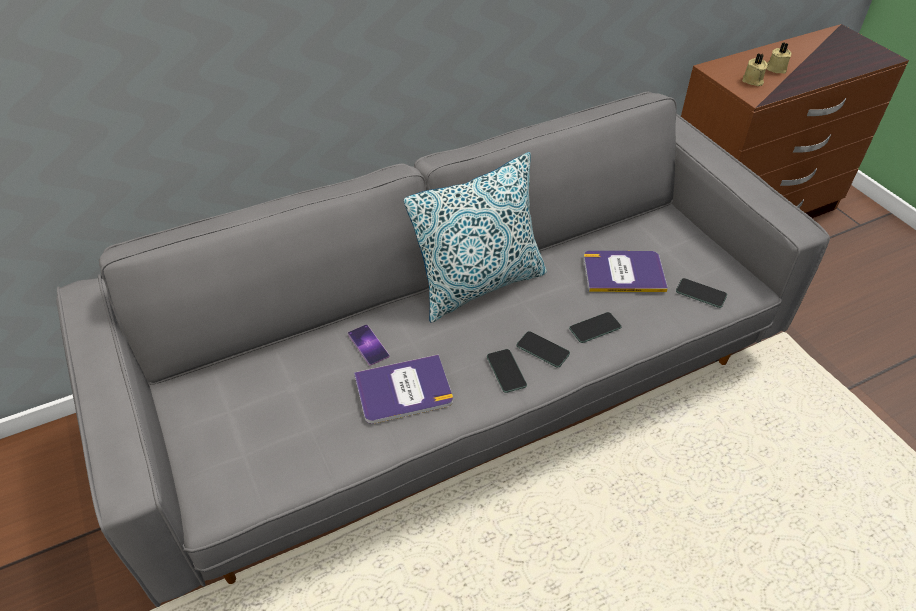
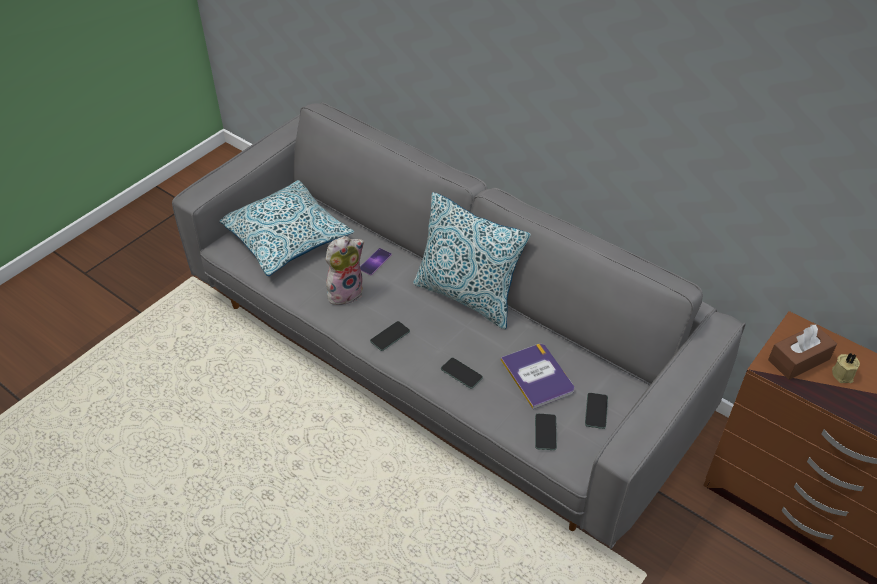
camera: 65 degrees right, 0 degrees up
(251, 424) = (286, 238): none -> pillow
(403, 390) = (345, 292): book -> plush toy
(543, 350) = (421, 350): phone -> phone (596, 411)
(752, 81) = (798, 359): beige candle -> brown tissue box

